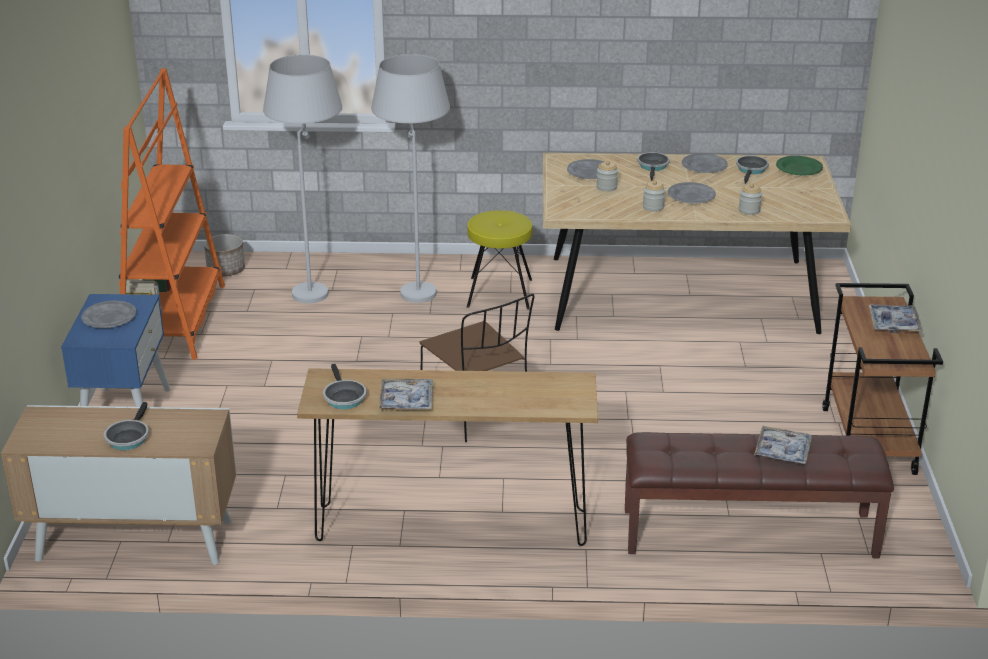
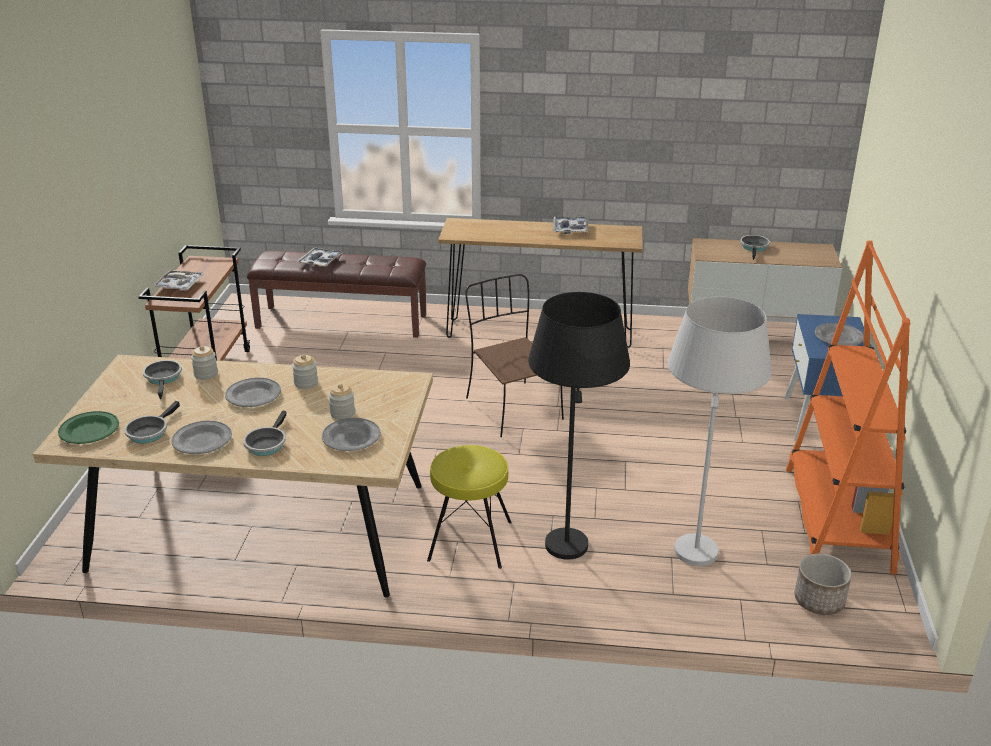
camera: 175 degrees left, 0 degrees up
(343, 397) = (613, 232): frying pan -> frying pan (163, 378)
(415, 284) = (570, 561): white floor lamp -> black floor lamp

